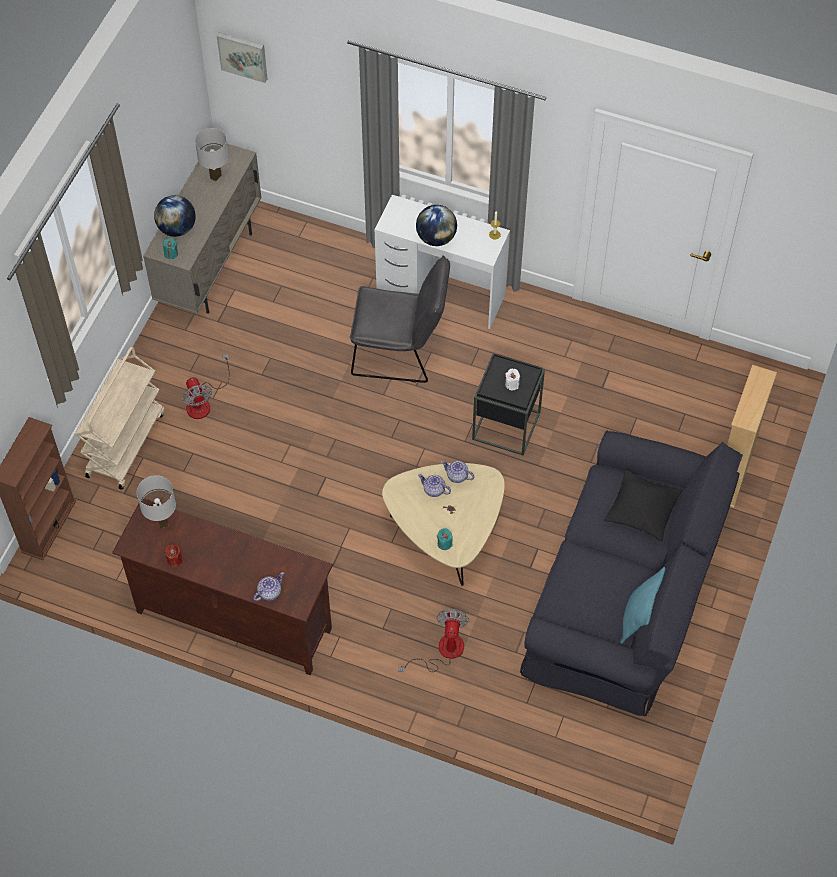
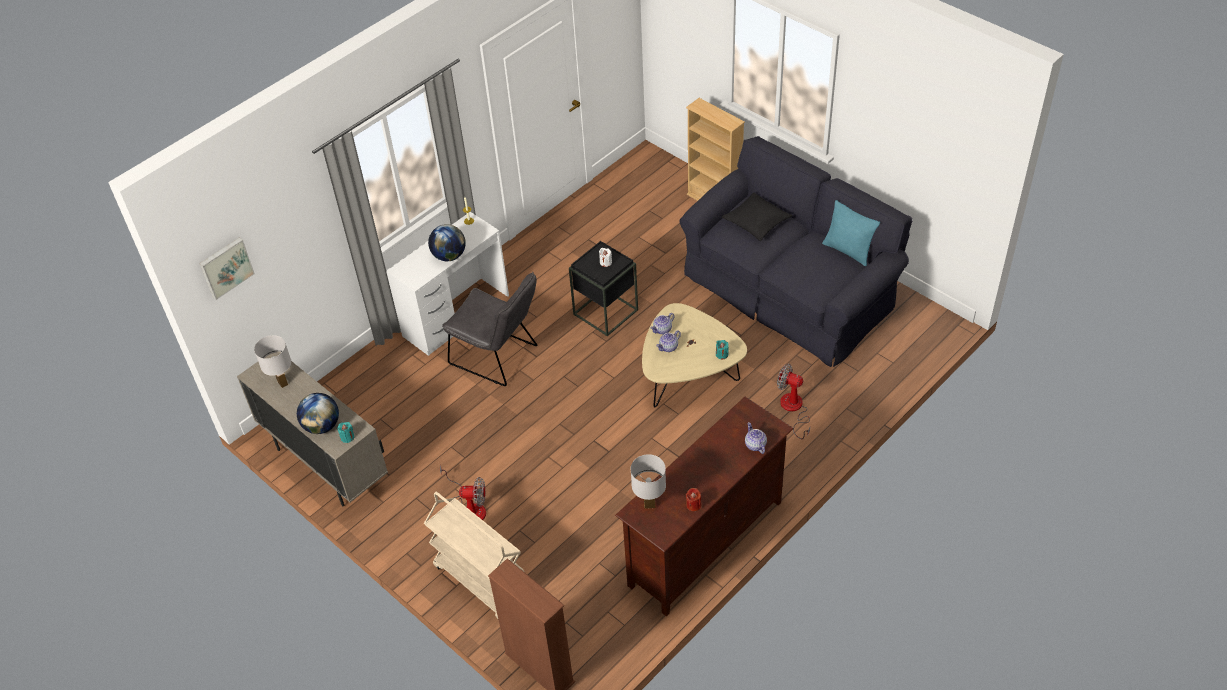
camera: 65 degrees left, 10 degrees down
(400, 352) = (498, 357): grey chair -> grey chair turned 90 degrees clockwise

